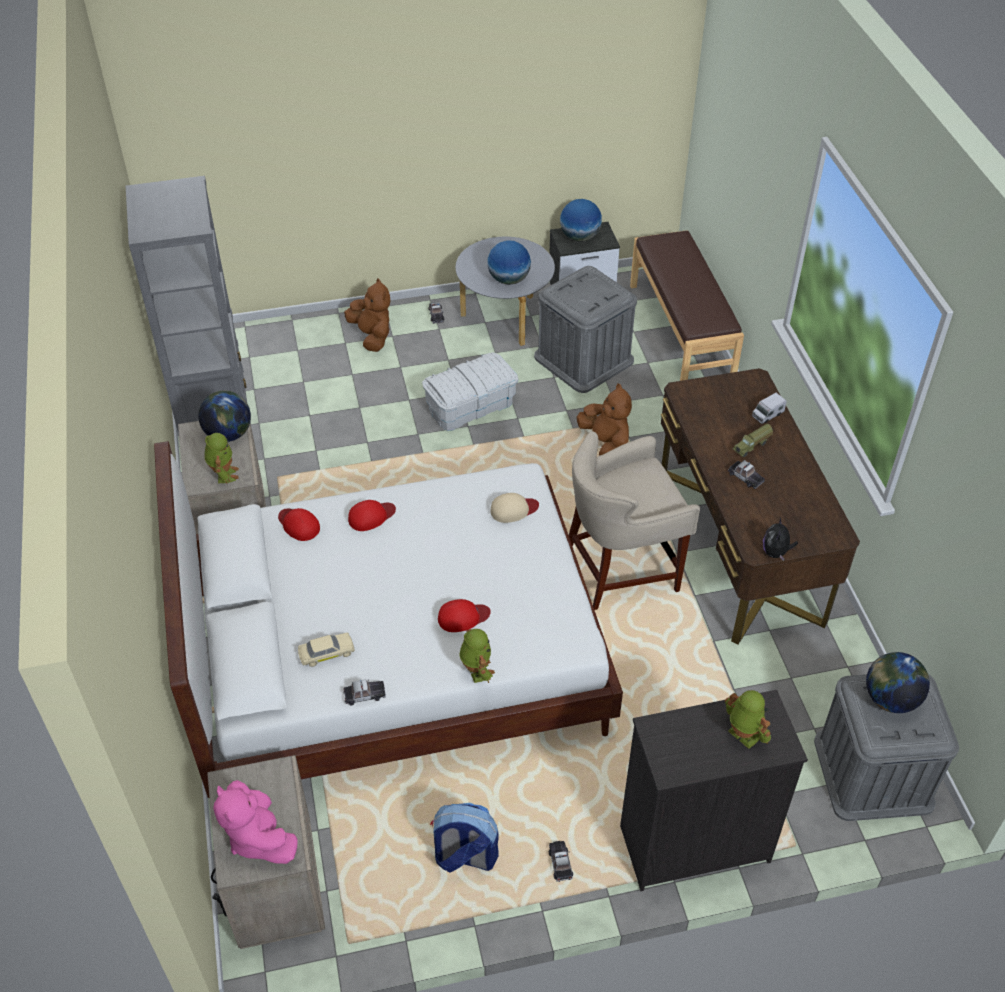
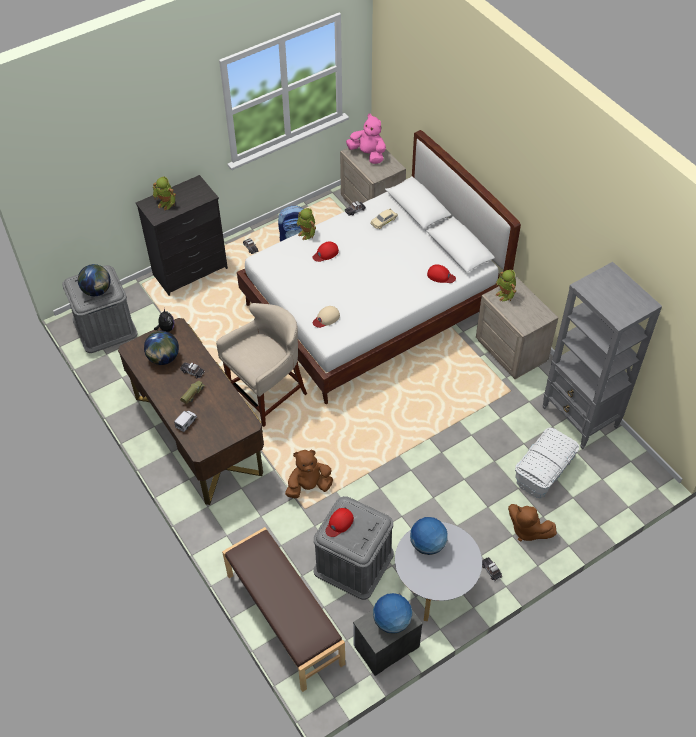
camera: 160 degrees right, 5 degrees up
(228, 434) = (522, 320): globe -> globe (163, 358)
(371, 516) = (404, 292): red cap -> red cap (339, 523)
(470, 406) = (417, 488): white storage box -> white storage box (543, 472)
(605, 443) = (309, 486): brown plush toy -> brown plush toy turned 120 degrees clockwise

